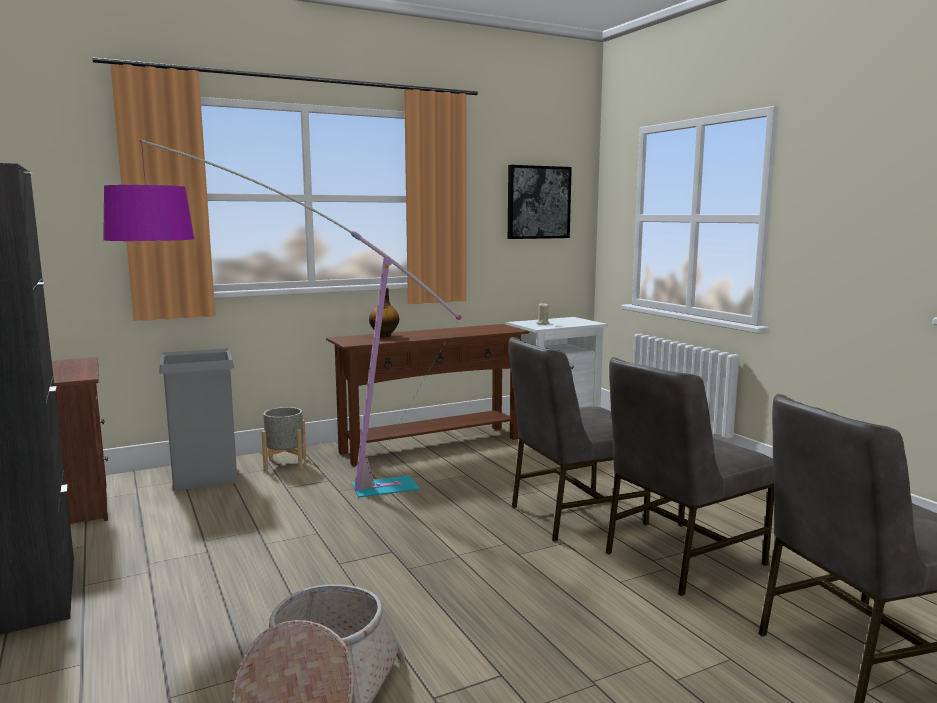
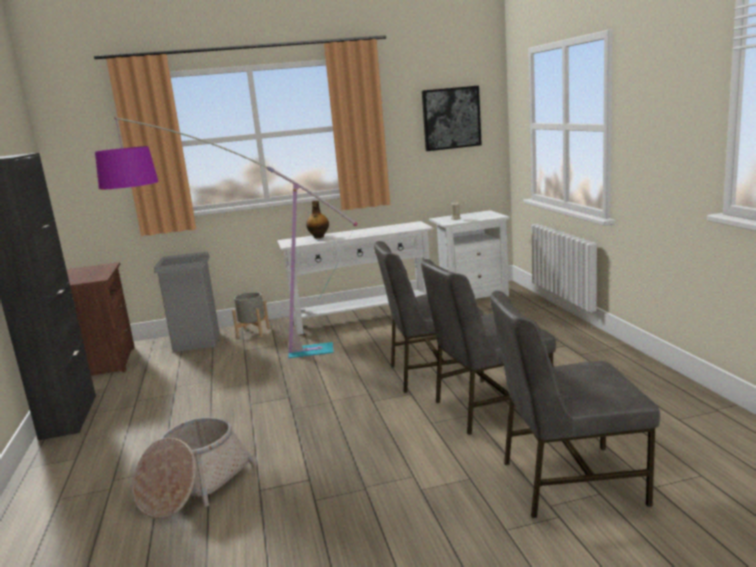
camera: 15 degrees right, 5 degrees up
(431, 445) = (363, 317): brown console table -> white console table

